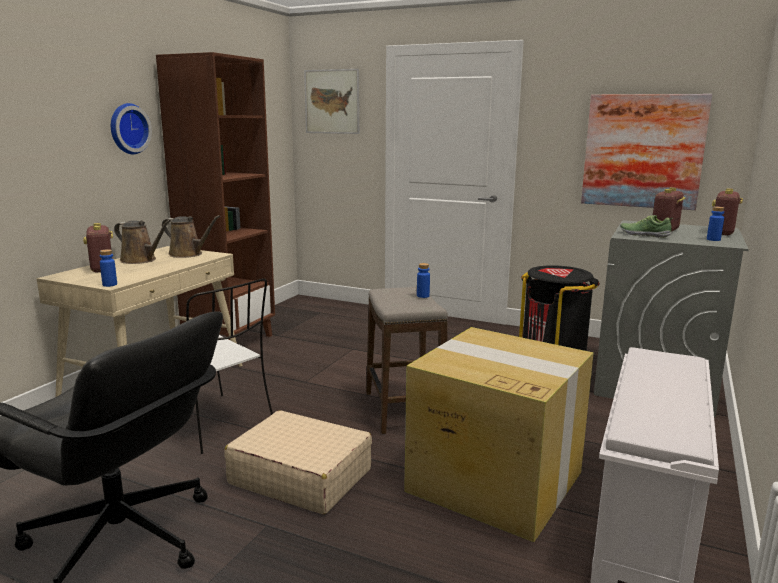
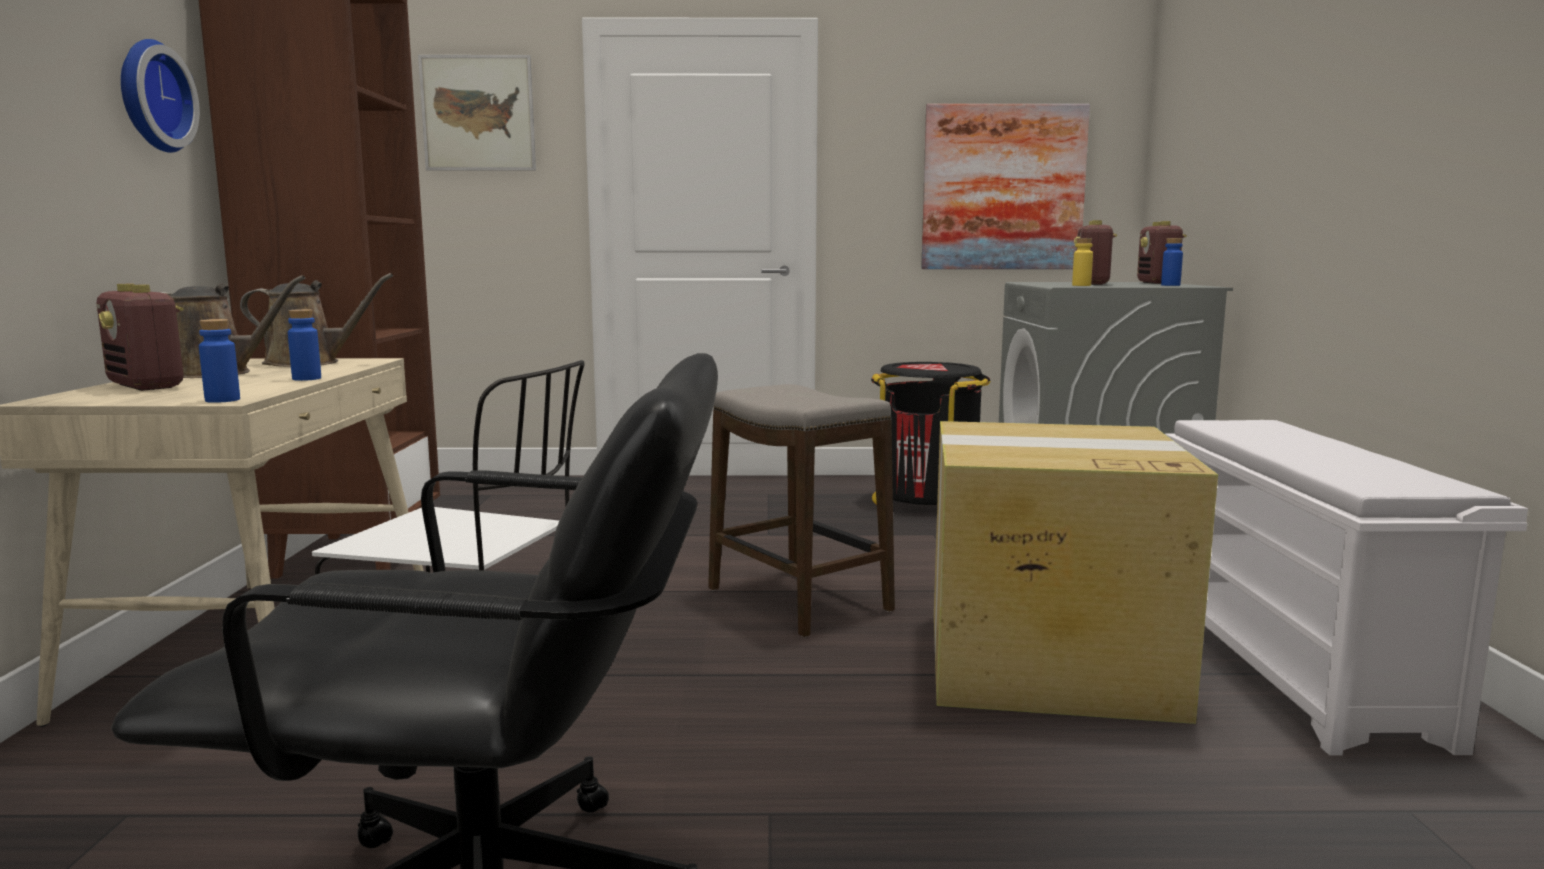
camera: 25 degrees left, 5 degrees down
(300, 476) = (738, 725): beige suitcase -> none
(423, 296) = (817, 391): blue bottle -> blue bottle (306, 379)
(644, 235) = (1081, 285): shoe -> yellow bottle

